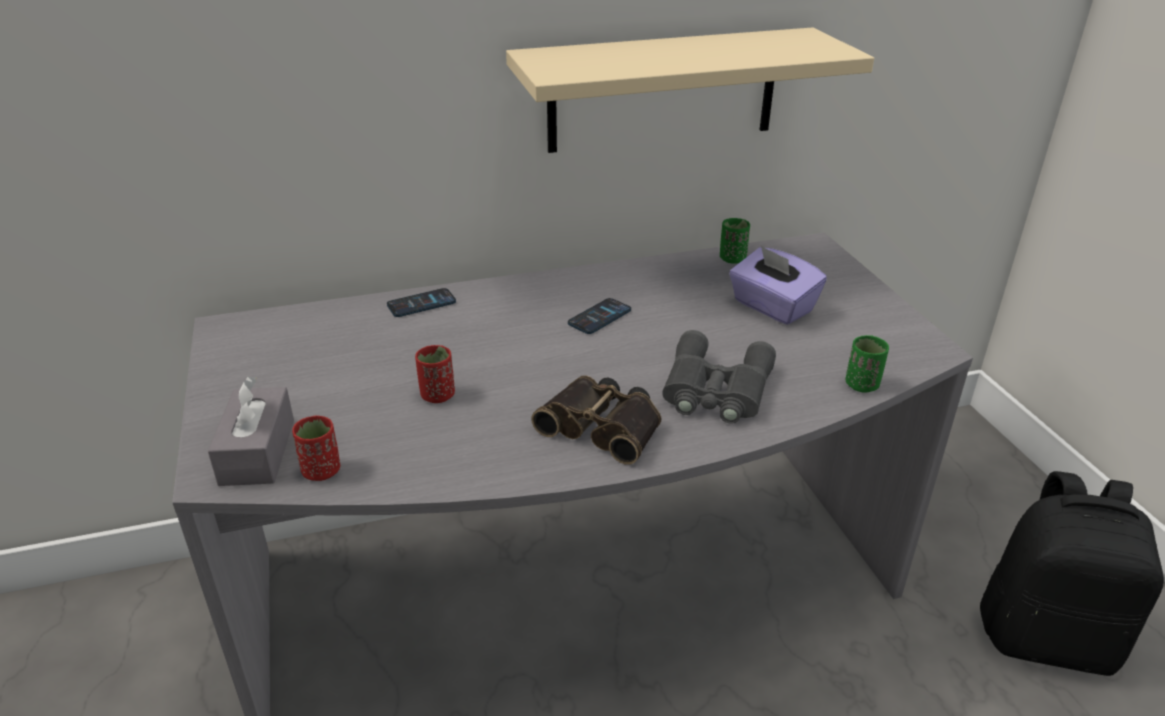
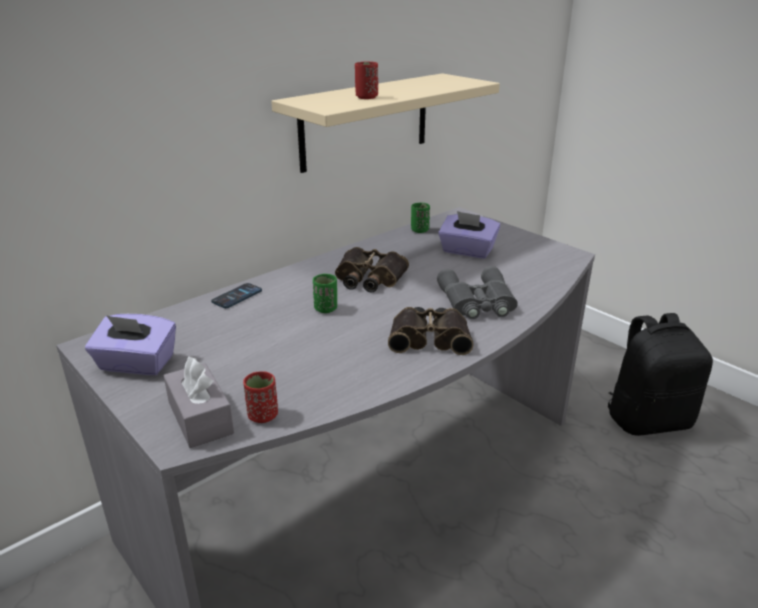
camera: 25 degrees left, 5 degrees down
(249, 364) = (136, 364): none -> purple tissue box
(437, 395) = (303, 348): red cup -> red cup (366, 97)
(599, 317) = (368, 278): phone -> binoculars
(862, 385) = (553, 280): green cup -> green cup (326, 309)

